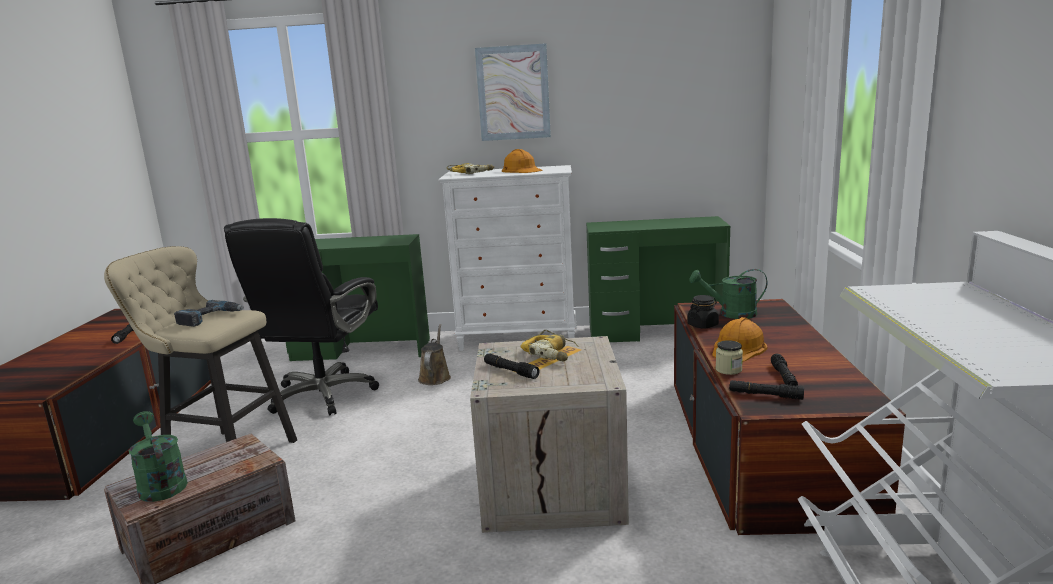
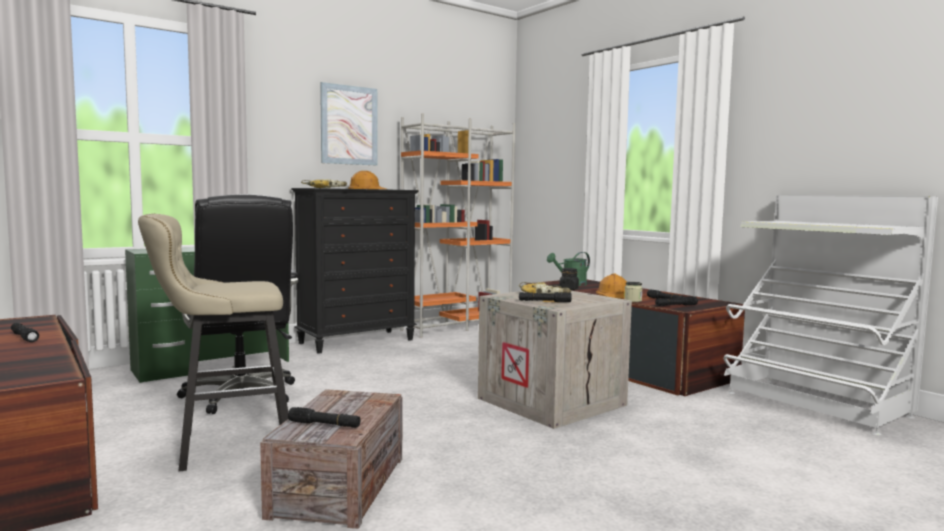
camera: 40 degrees left, 10 degrees down
(161, 484) = (324, 425): green watering can -> black flashlight
(210, 318) = (237, 284): power drill -> none
(435, 377) = (332, 369): brown watering can -> none
(518, 338) = (357, 341): white dresser -> black dresser
(656, 332) = (457, 327): green desk -> orange bookcase

